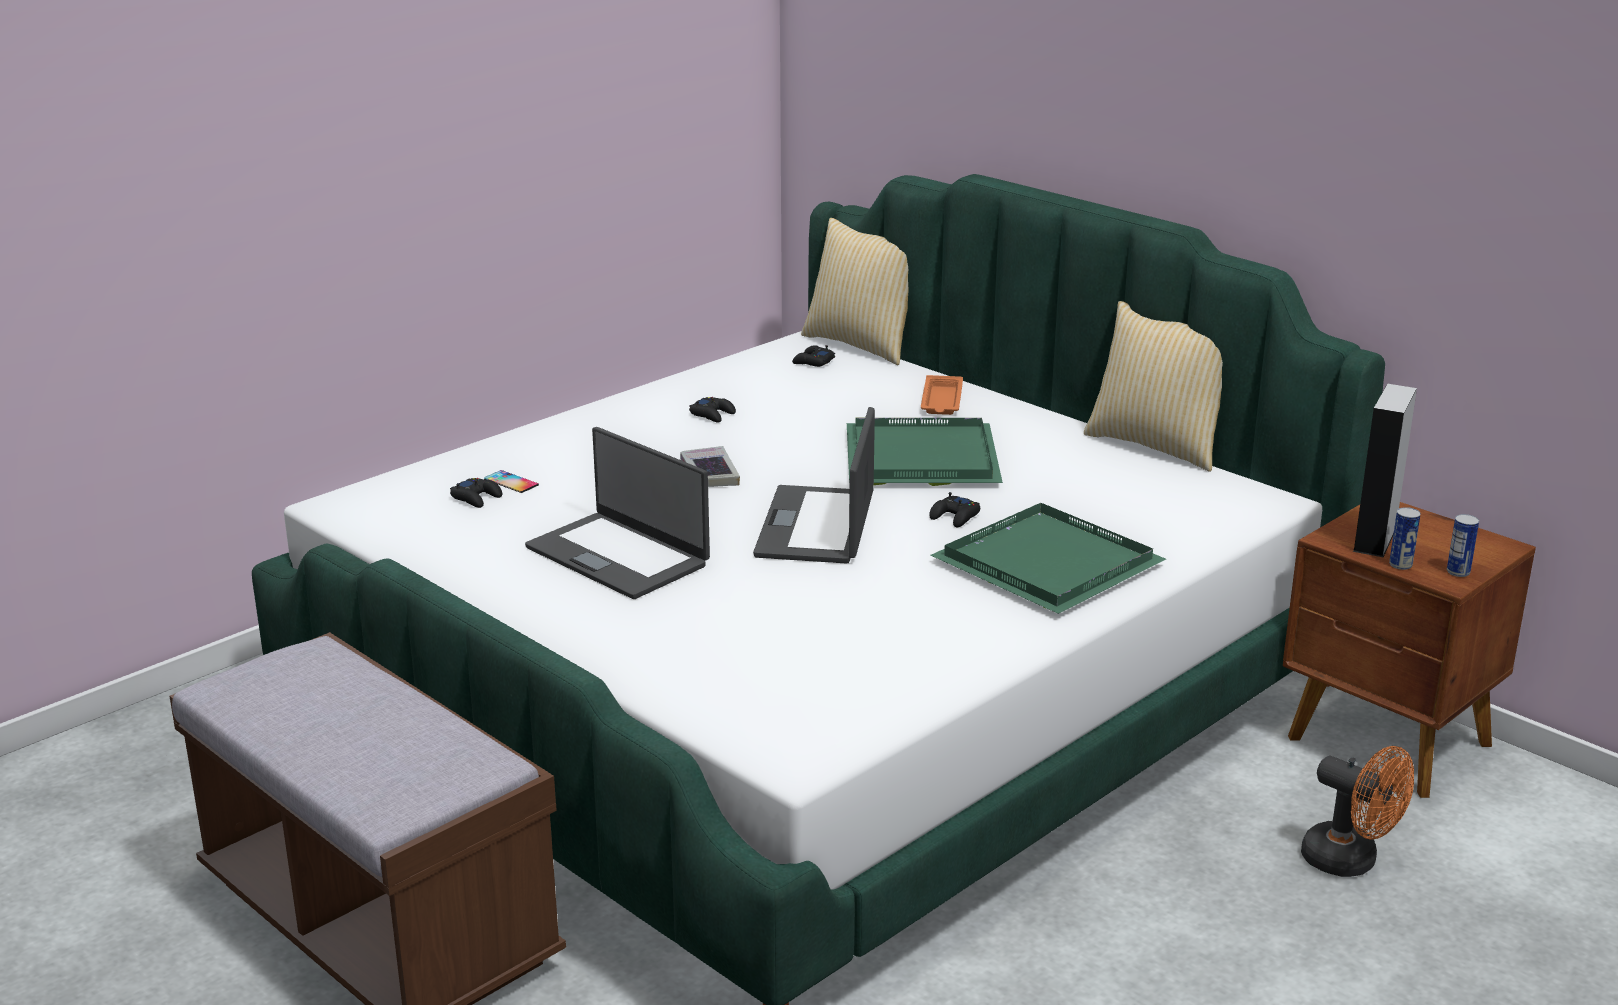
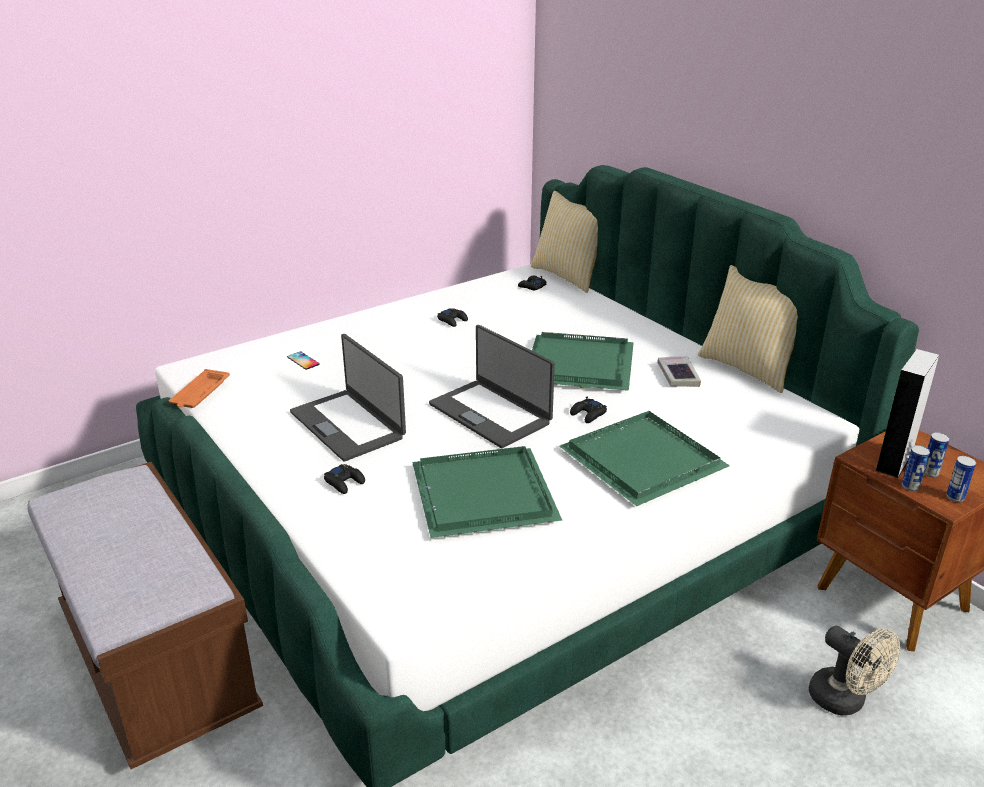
camera: 10 degrees right, 5 degrees up
(476, 498) = (276, 371): black game controller -> black game controller (344, 482)
(709, 474) = (433, 365): book -> book (678, 375)
(818, 526) = (491, 413): laptop -> laptop turned 60 degrees counterclockwise
(842, 620) = (481, 493): none -> green tray
(941, 401) = (607, 322): orange tray -> orange tray (200, 393)
(1350, 862) = (845, 701): orange fan -> beige fan
(1422, 548) = (930, 473): none -> can

